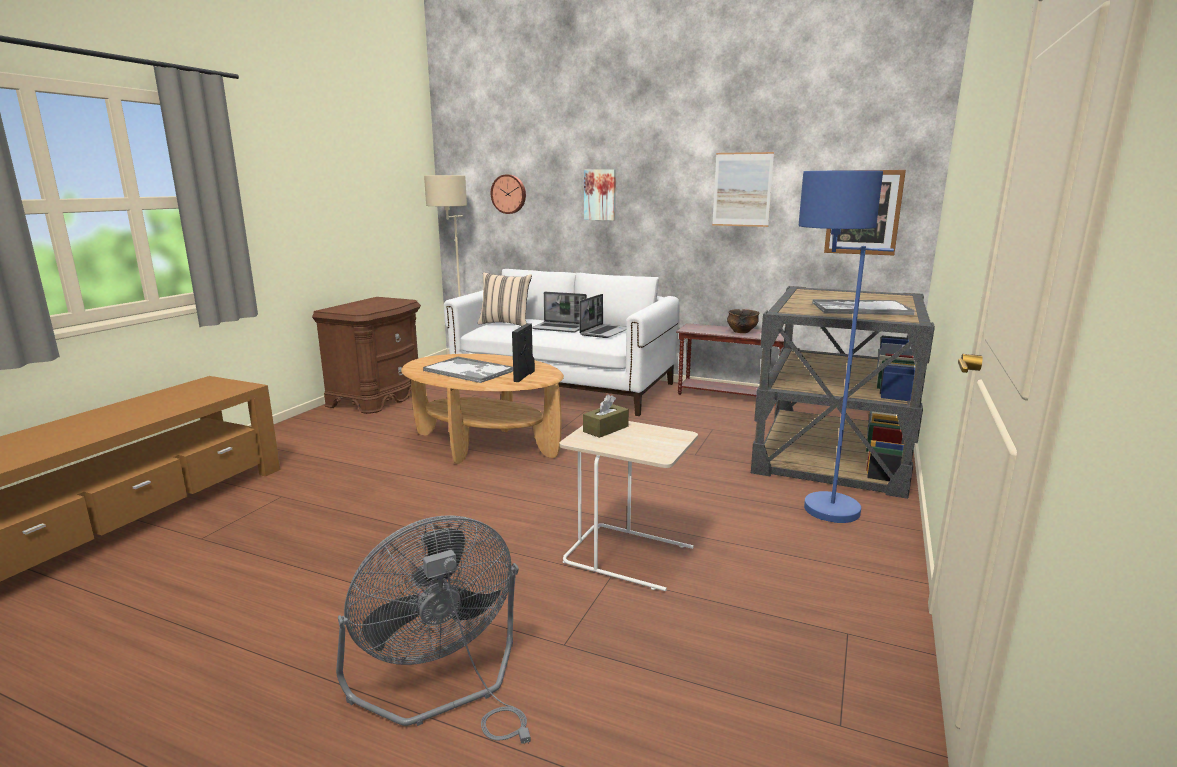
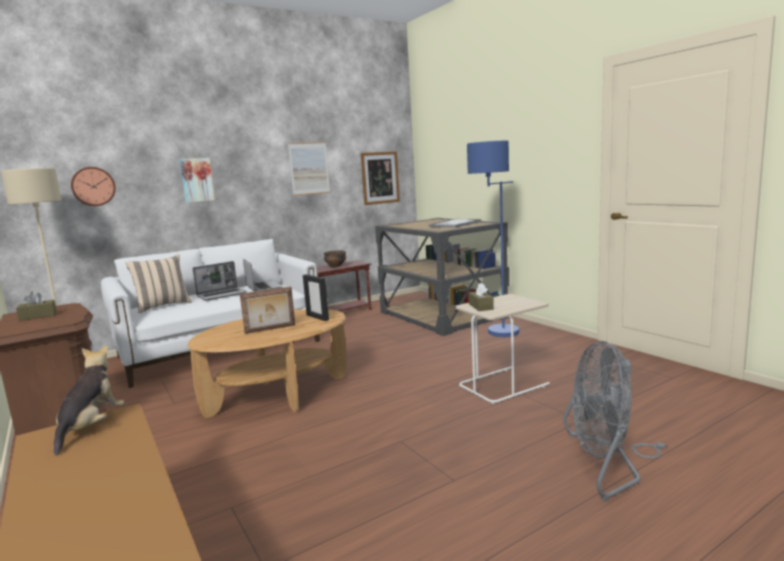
camera: 55 degrees left, 5 degrees down
(221, 387) = (91, 427): none -> plush toy
(373, 303) = (38, 316): none -> brown tissue box
(469, 371) = (270, 329): tray -> picture frame

